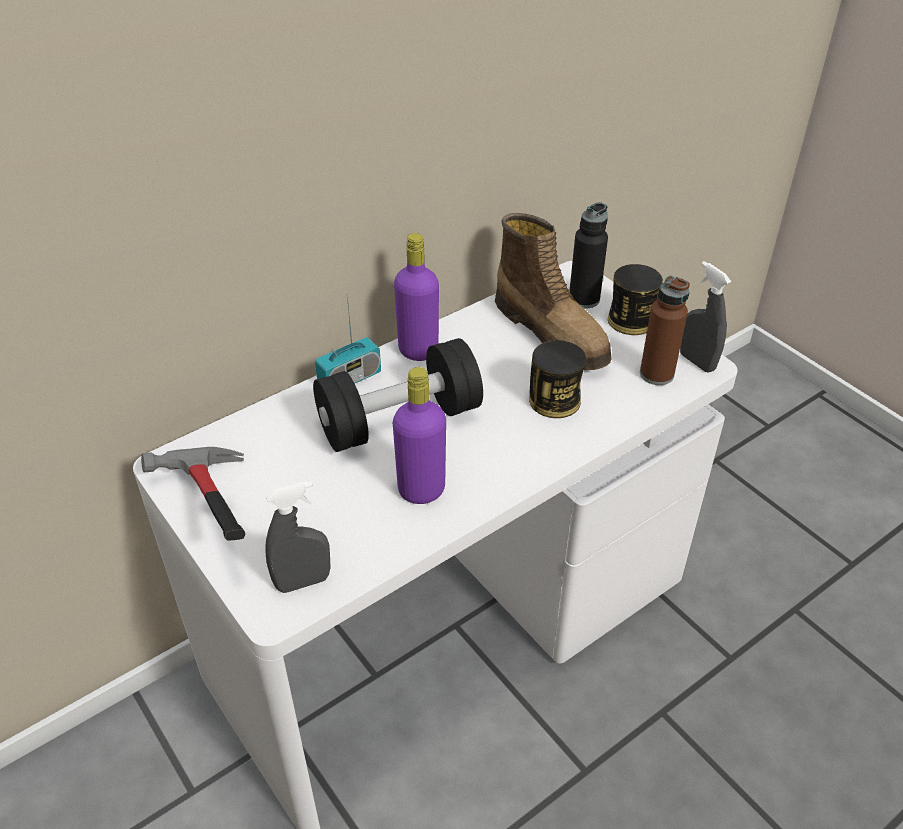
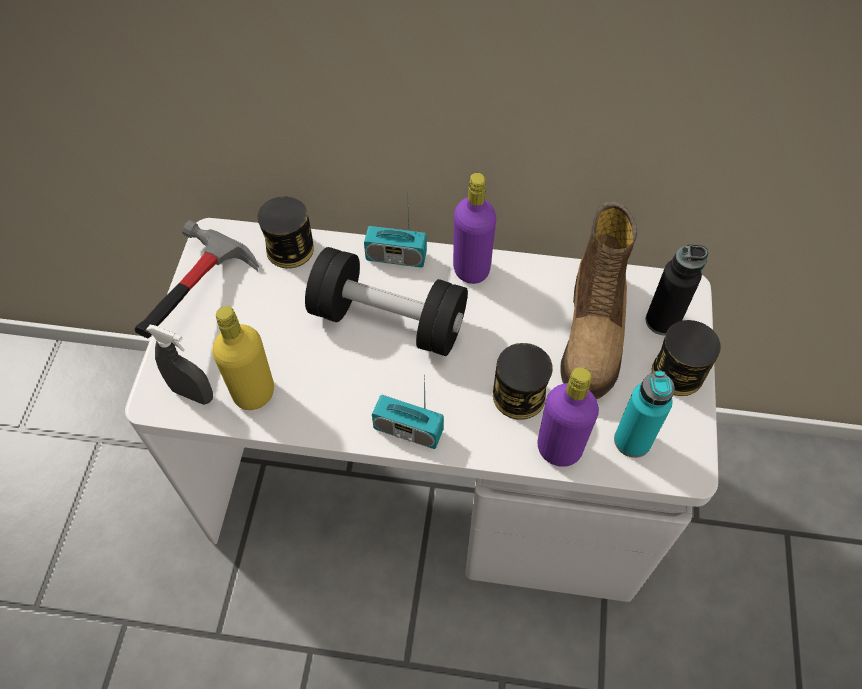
camera: 45 degrees right, 15 degrees up
(251, 429) = (290, 249): none -> can
(357, 542) = (254, 393): none -> yellow bottle
(421, 490) = (337, 389): purple bottle -> purple bottle (559, 449)
(509, 475) = (408, 430): none -> radio
(656, 374) = (632, 441): brown bottle -> turquoise bottle
(697, 362) = (684, 458): grey spray bottle -> none

